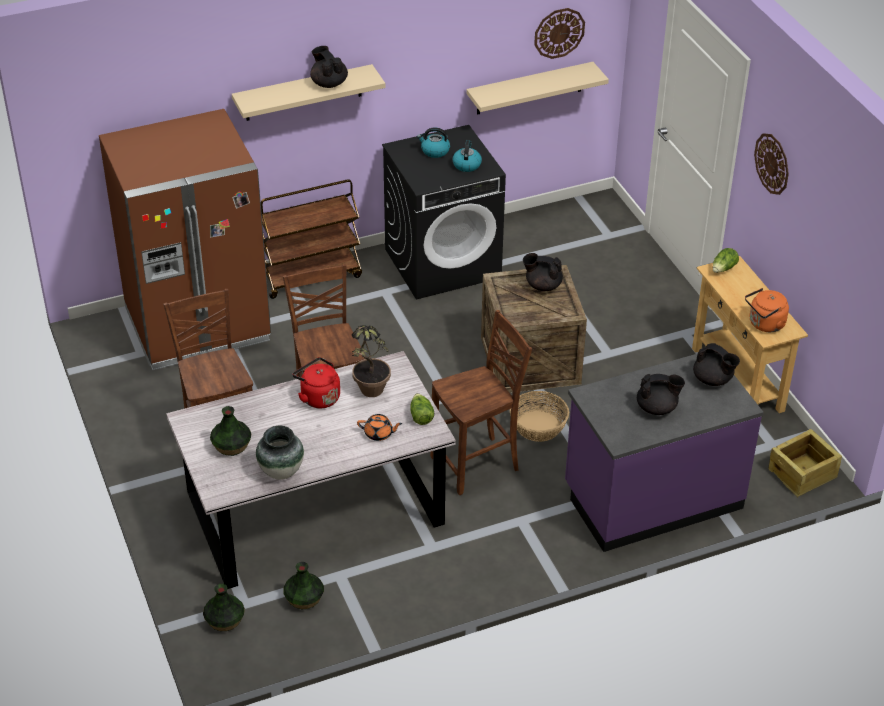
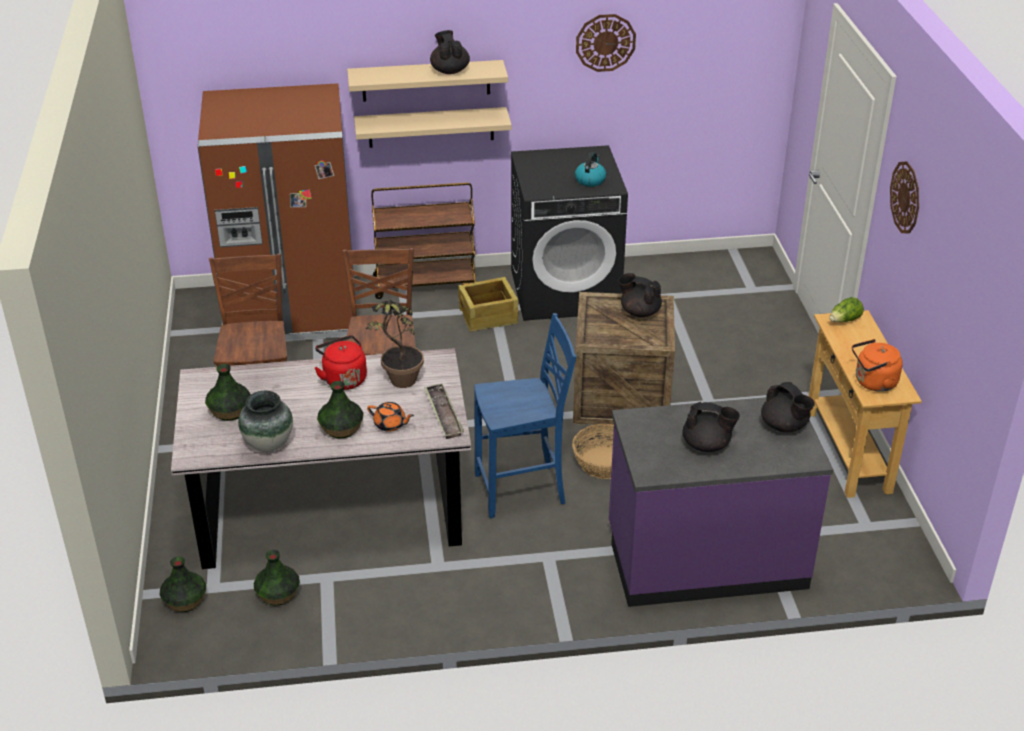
camera: 15 degrees right, 5 degrees down
(338, 445) = (341, 429): none -> vase
(420, 416) = (443, 414): lettuce -> tray
(434, 151) = (562, 164): kettle -> none
(477, 464) = (522, 490): brown chair -> blue chair
(529, 88) = (680, 116): beige shelf -> beige shelf (431, 127)
(559, 33) = (716, 57): wall clock -> wall clock (605, 42)
(803, 473) = (893, 563): crate -> crate (488, 316)

